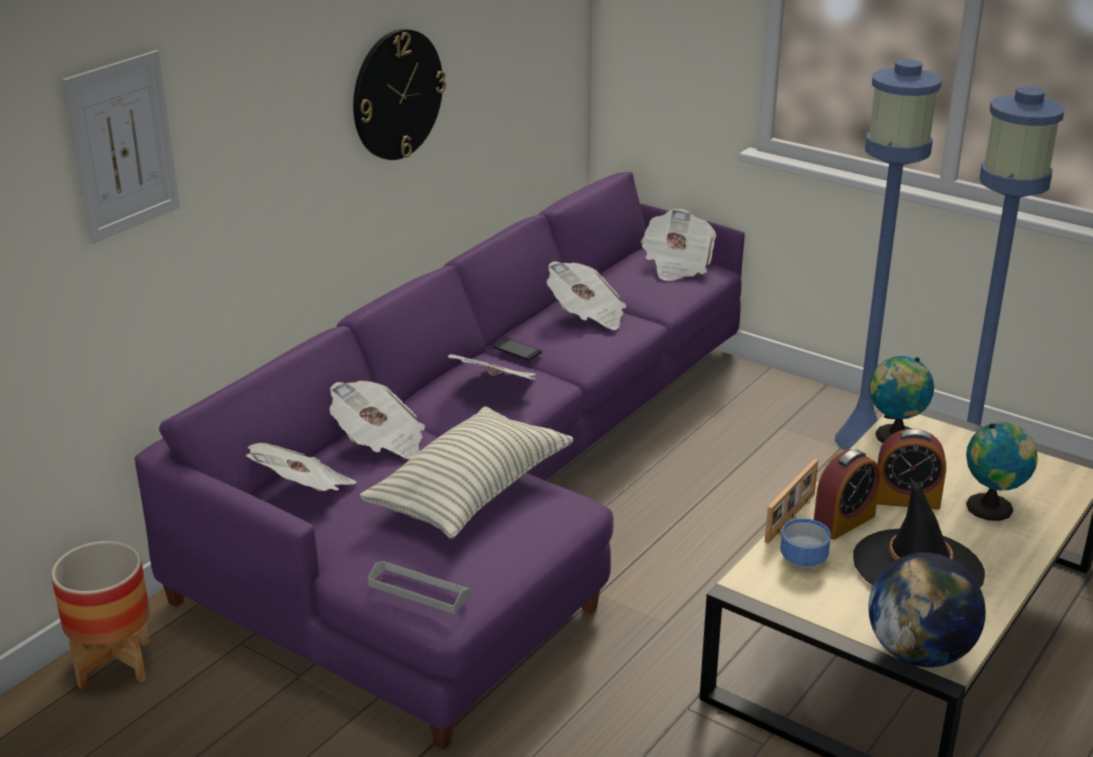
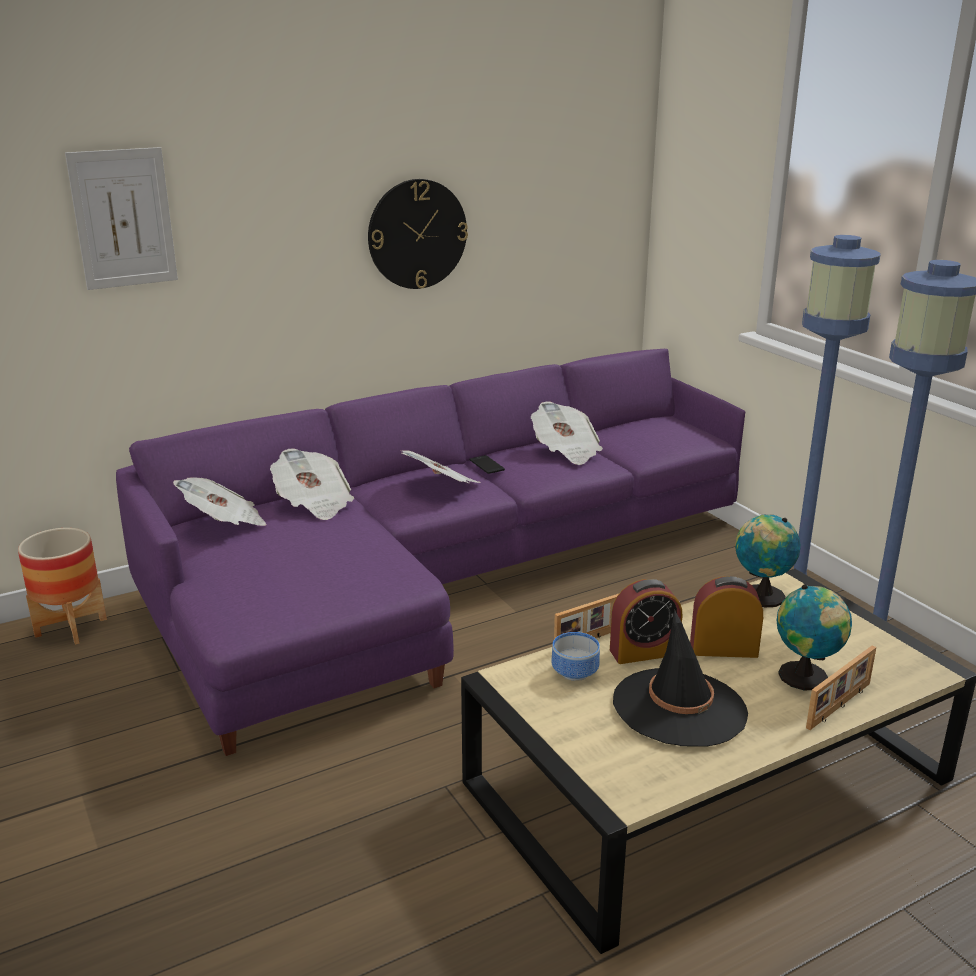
camera: 25 degrees right, 5 degrees down
(419, 591) = (226, 609): grey tray -> none
(470, 493) = (341, 552): pillow -> none
(676, 265) = (678, 430): newspaper -> none
(906, 499) = (723, 649): alarm clock -> alarm clock turned 150 degrees clockwise
(919, 653) = (607, 782): globe -> none
(1038, 527) = (840, 706): none -> picture frame

